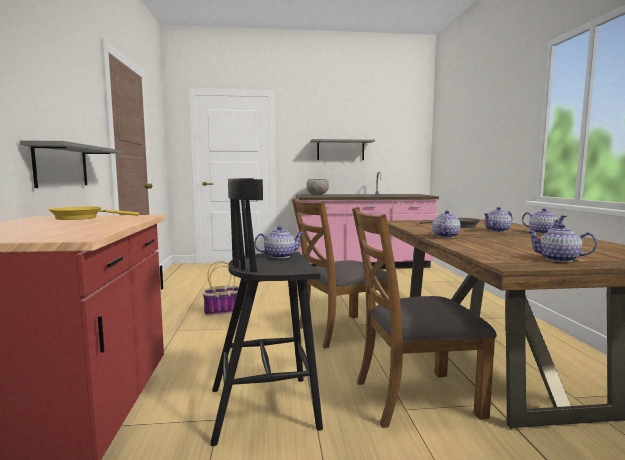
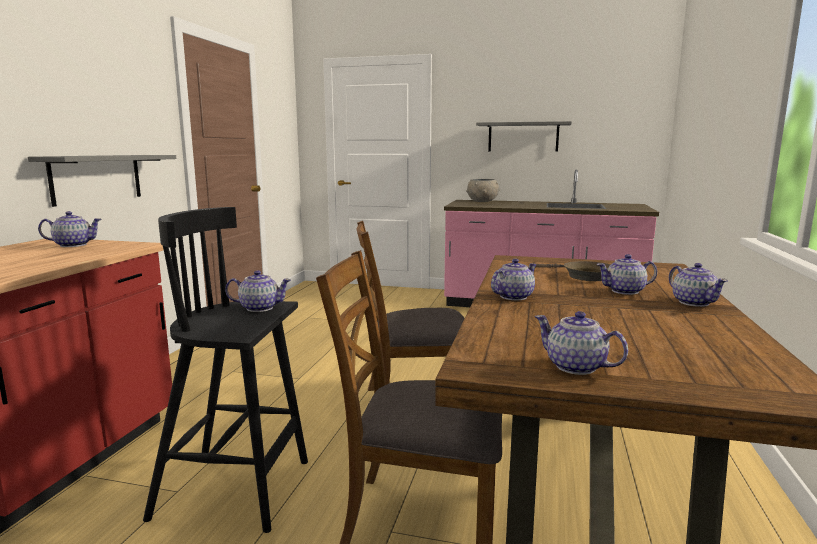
camera: 20 degrees right, 5 degrees up
(81, 218) = (73, 245): yellow frying pan -> teapot
(223, 310) = (303, 352): basket -> none

